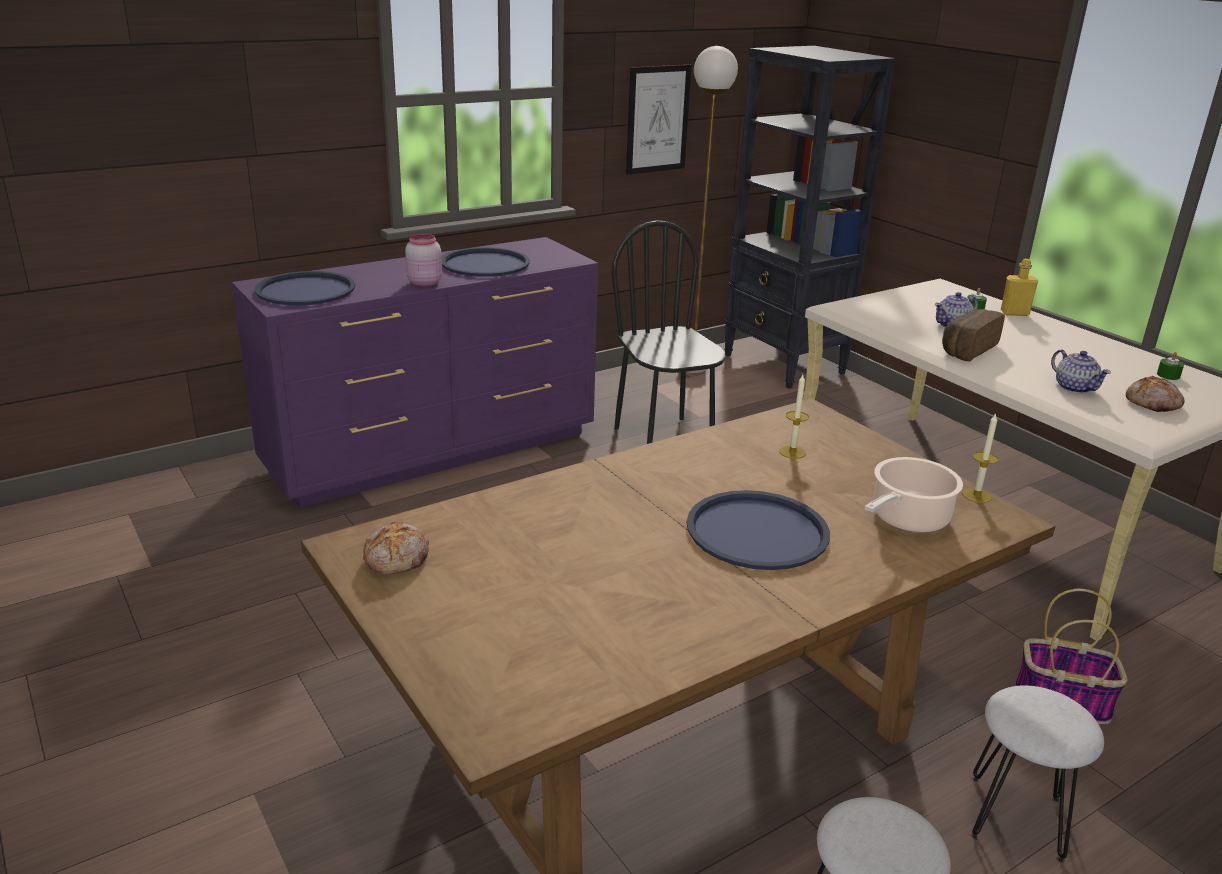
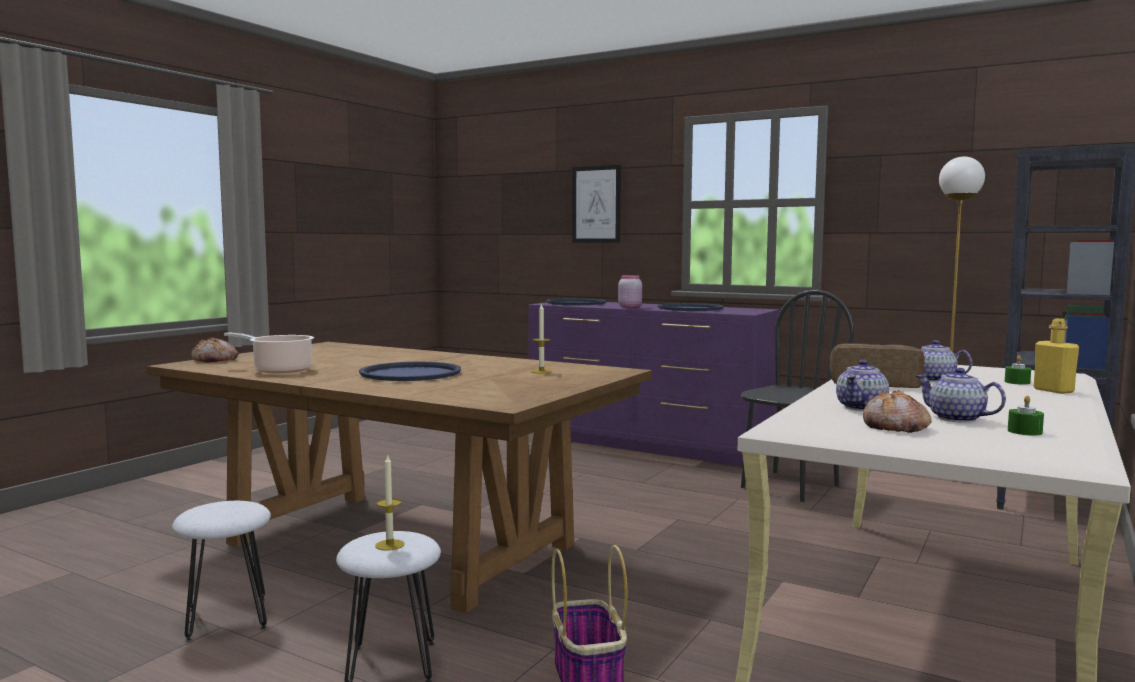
camera: 65 degrees right, 20 degrees down
(398, 558) = (322, 347): bread -> bread (215, 360)
(657, 119) = (927, 229): picture -> picture (596, 204)
(907, 519) = (470, 390): cooking pot -> cooking pot (279, 370)
(976, 495) = (537, 398): candle -> candle (389, 545)
(1122, 376) = (957, 419): none -> teapot

